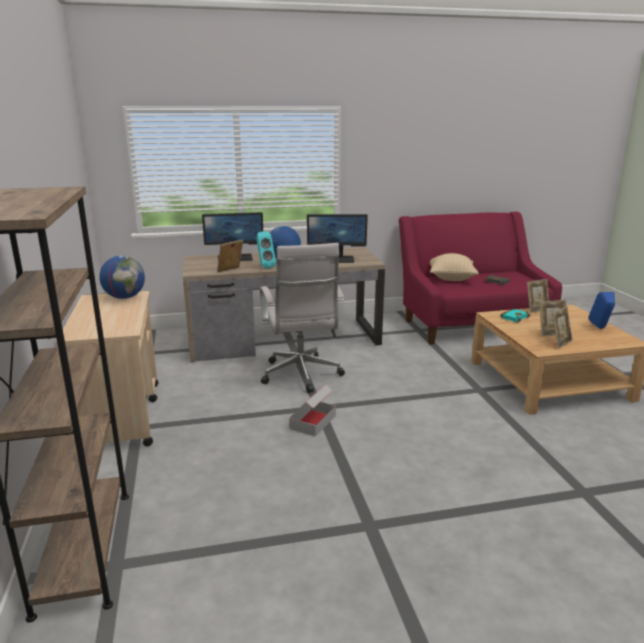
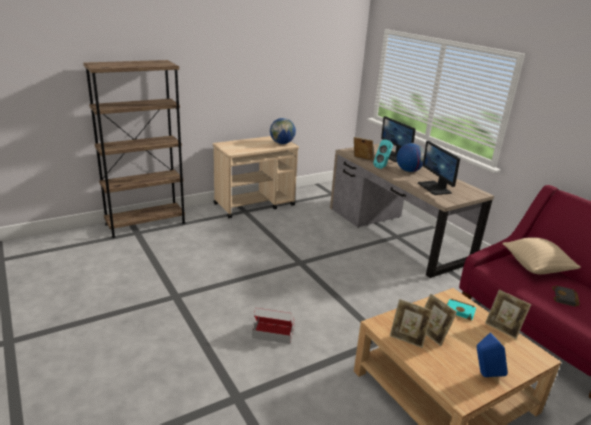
camera: 70 degrees right, 5 degrees up
(301, 376) = (341, 249): white office chair -> none
(313, 422) = (279, 263): cardboard box -> cardboard box (273, 332)

